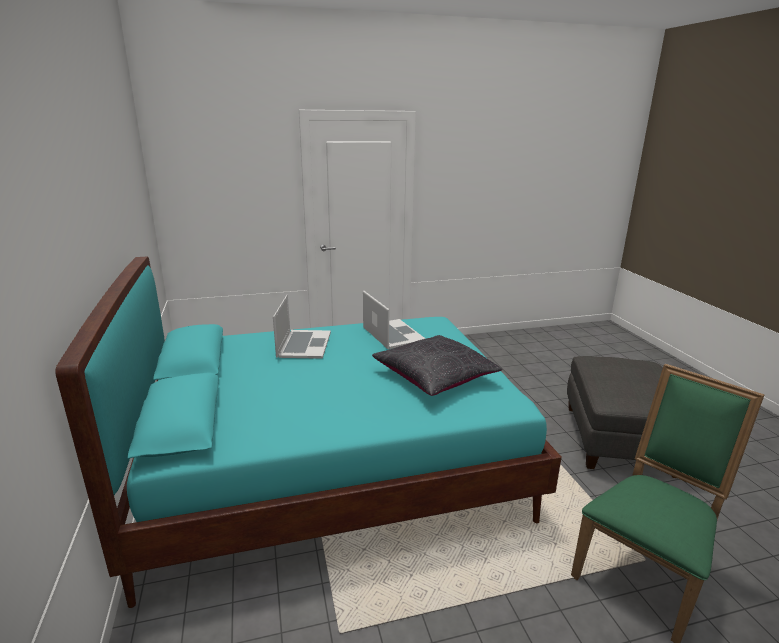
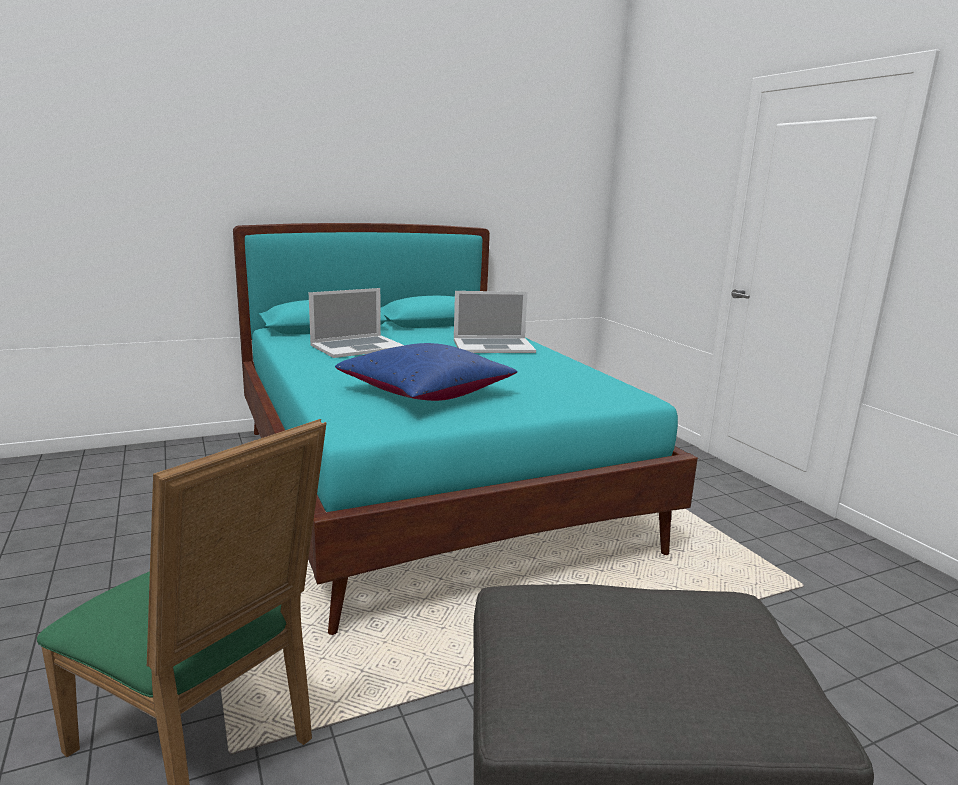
camera: 80 degrees right, 5 degrees down
(393, 334) = (555, 376): laptop -> laptop (357, 347)
(435, 377) = (426, 392): black pillow -> blue pillow

